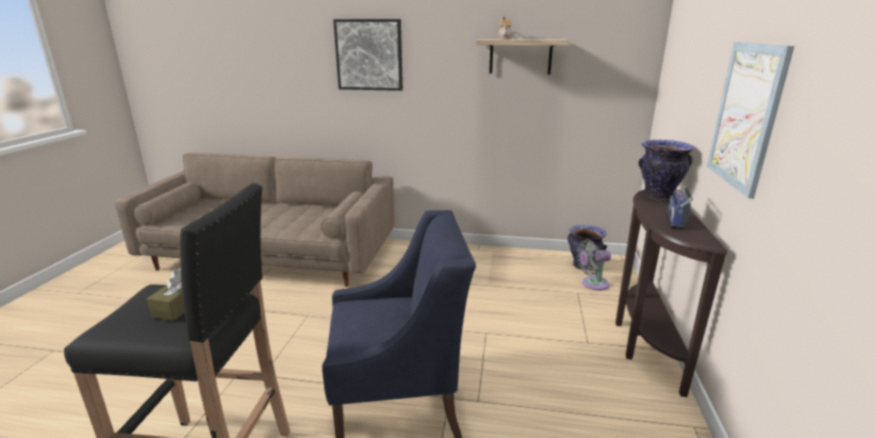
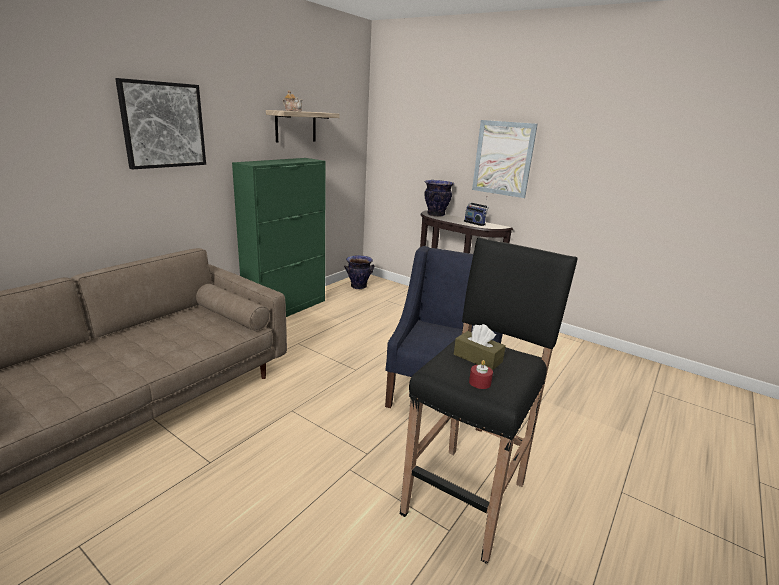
camera: 65 degrees left, 0 degrees up
(124, 314) = (480, 382): none -> red candle
(473, 251) = (286, 309): none -> green cabinet
(592, 284) = (381, 293): grey fan -> none

